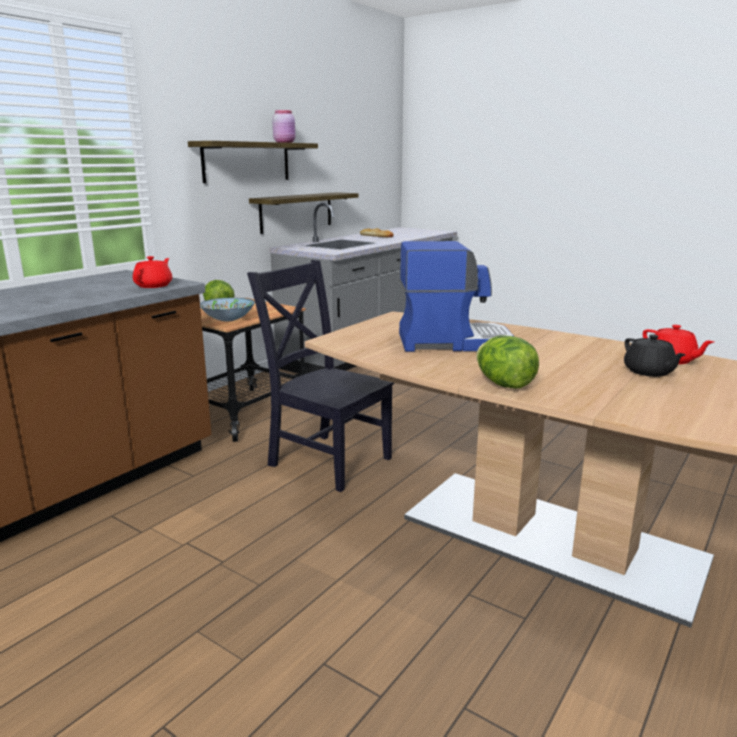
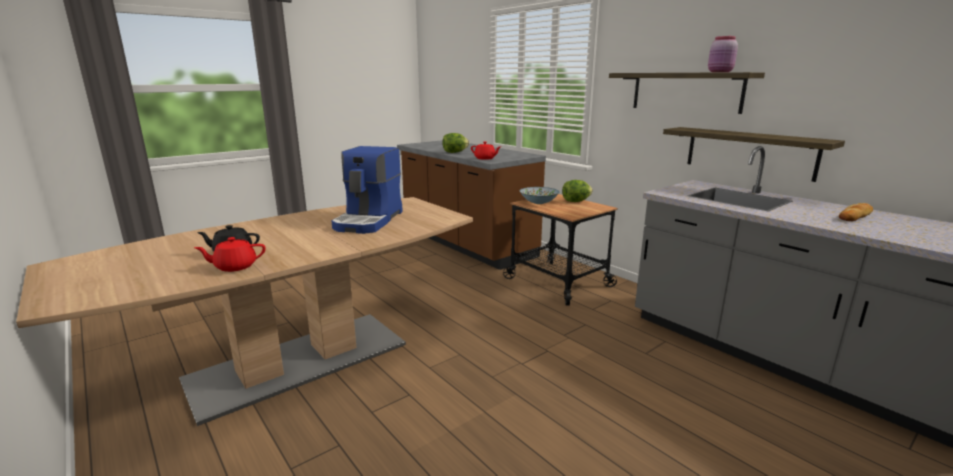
camera: 105 degrees right, 0 degrees up
(326, 459) = (464, 303): black chair -> none
(504, 384) = (281, 219): lettuce -> lettuce (455, 152)

